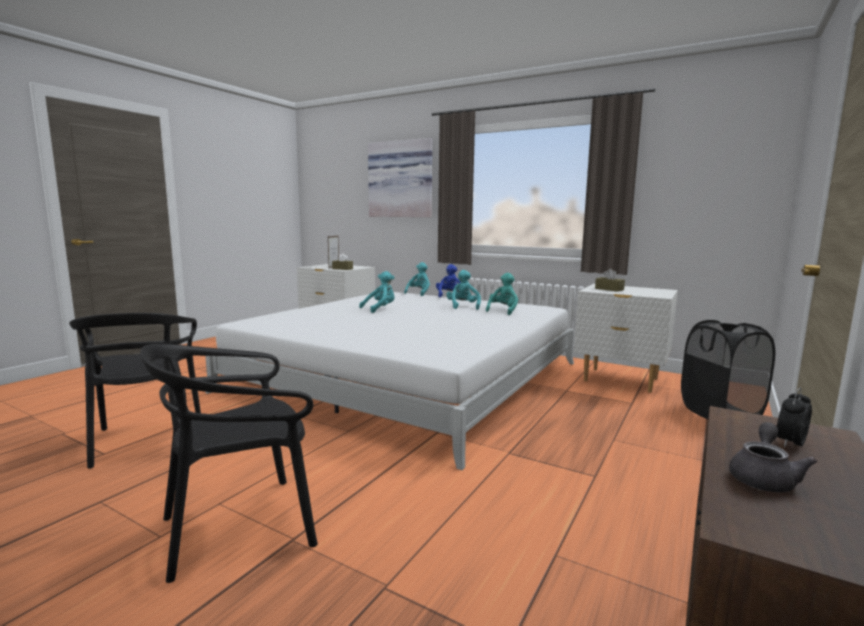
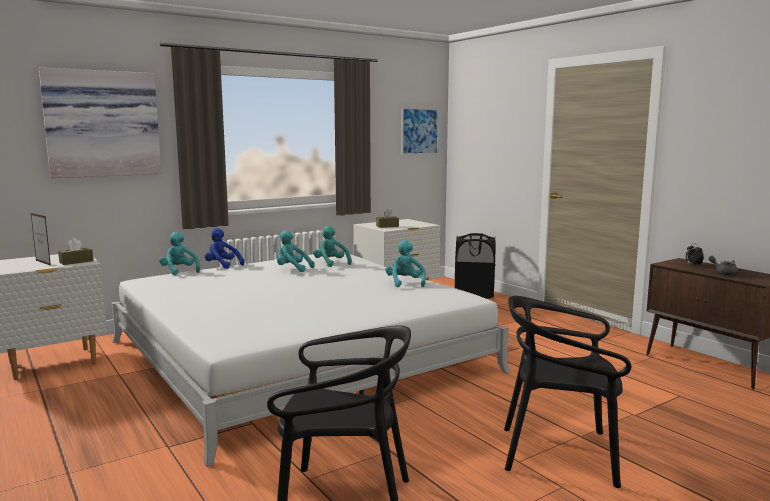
camera: 65 degrees left, 0 degrees up
(240, 527) = (559, 454): black chair -> black chair turned 105 degrees clockwise
(380, 309) = (255, 292): turquoise plush toy -> turquoise plush toy (405, 283)
(736, 176) = (420, 131): none -> picture

